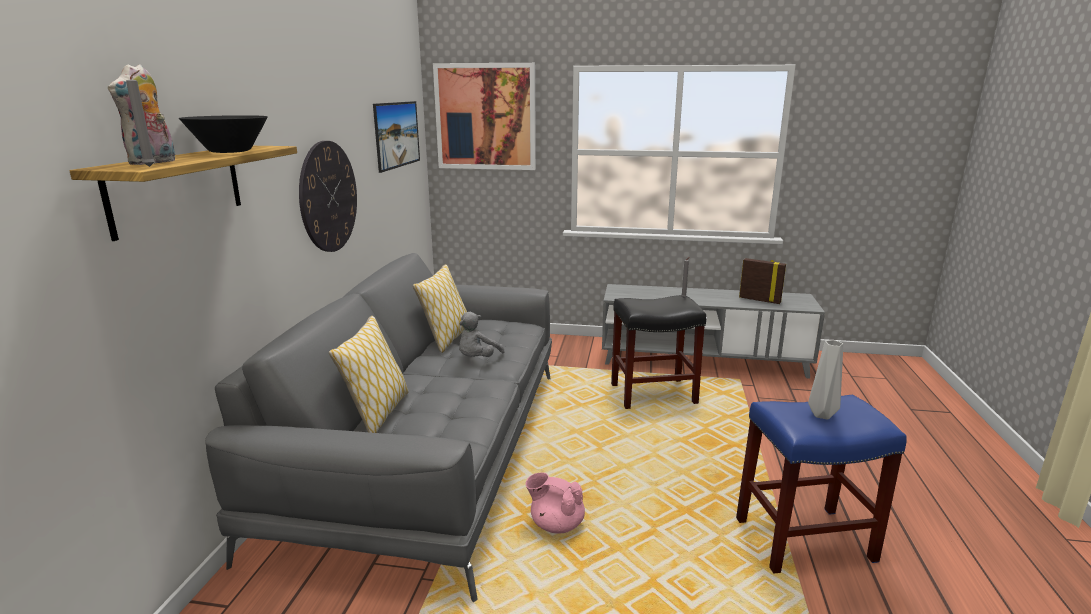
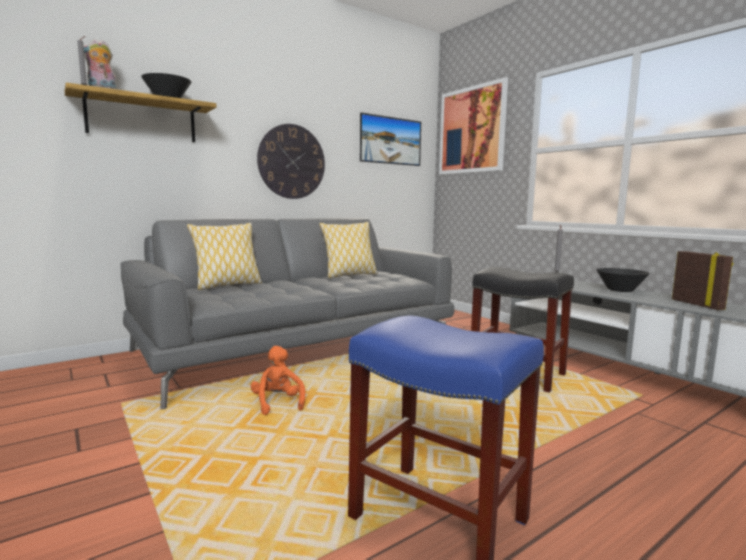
camera: 45 degrees right, 10 degrees down
(477, 359) = (339, 283): grey plush toy -> none
(556, 524) = (278, 403): pink teapot -> orange plush toy
(694, 293) = (620, 290): none -> black bowl
(820, 415) = (438, 332): grey vase -> none

